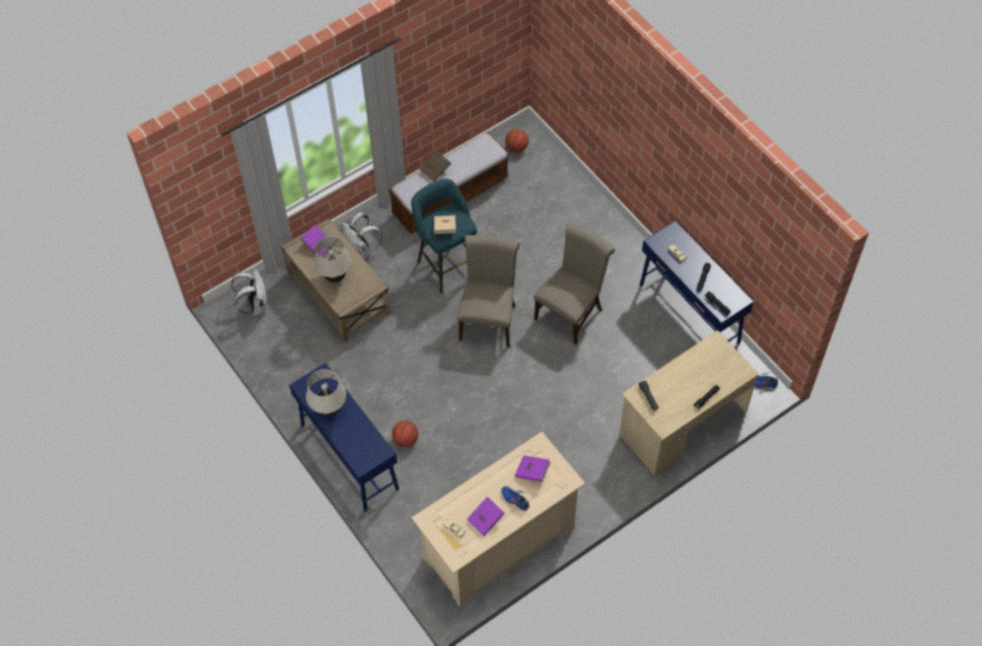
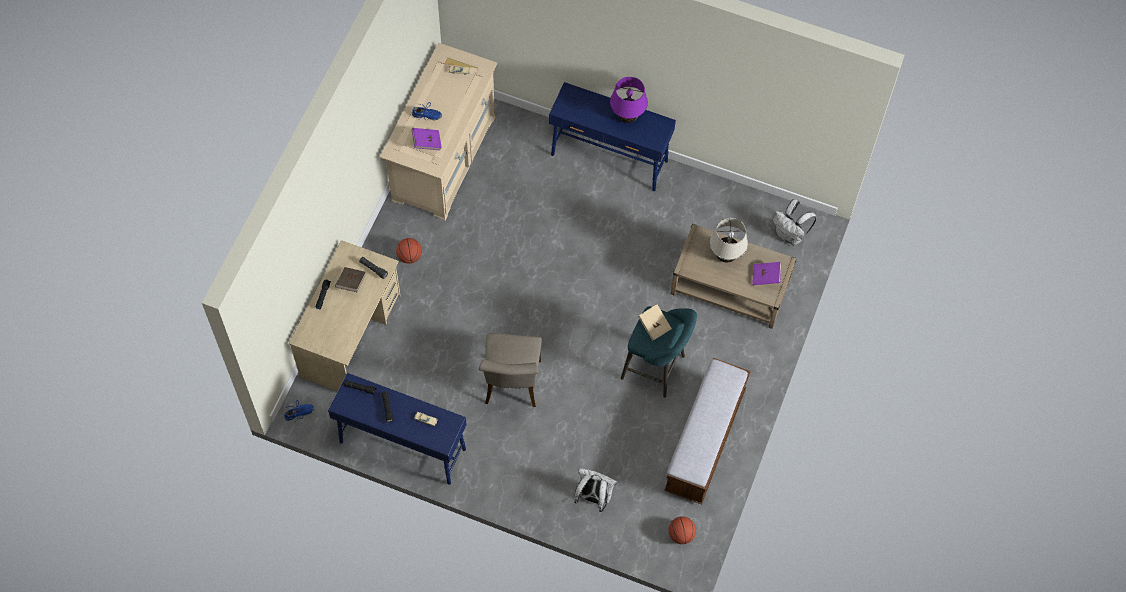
camera: 145 degrees right, 5 degrees up
(329, 410) = (627, 117): beige table lamp -> purple table lamp
(361, 250) = (742, 338): white backpack -> white backpack (593, 497)
(405, 440) = (574, 195): basketball -> basketball (409, 256)
(435, 170) = (720, 411): brown book -> brown book (351, 283)
(485, 519) = (439, 90): purple book -> none
(488, 319) = (581, 337): beige chair -> none

